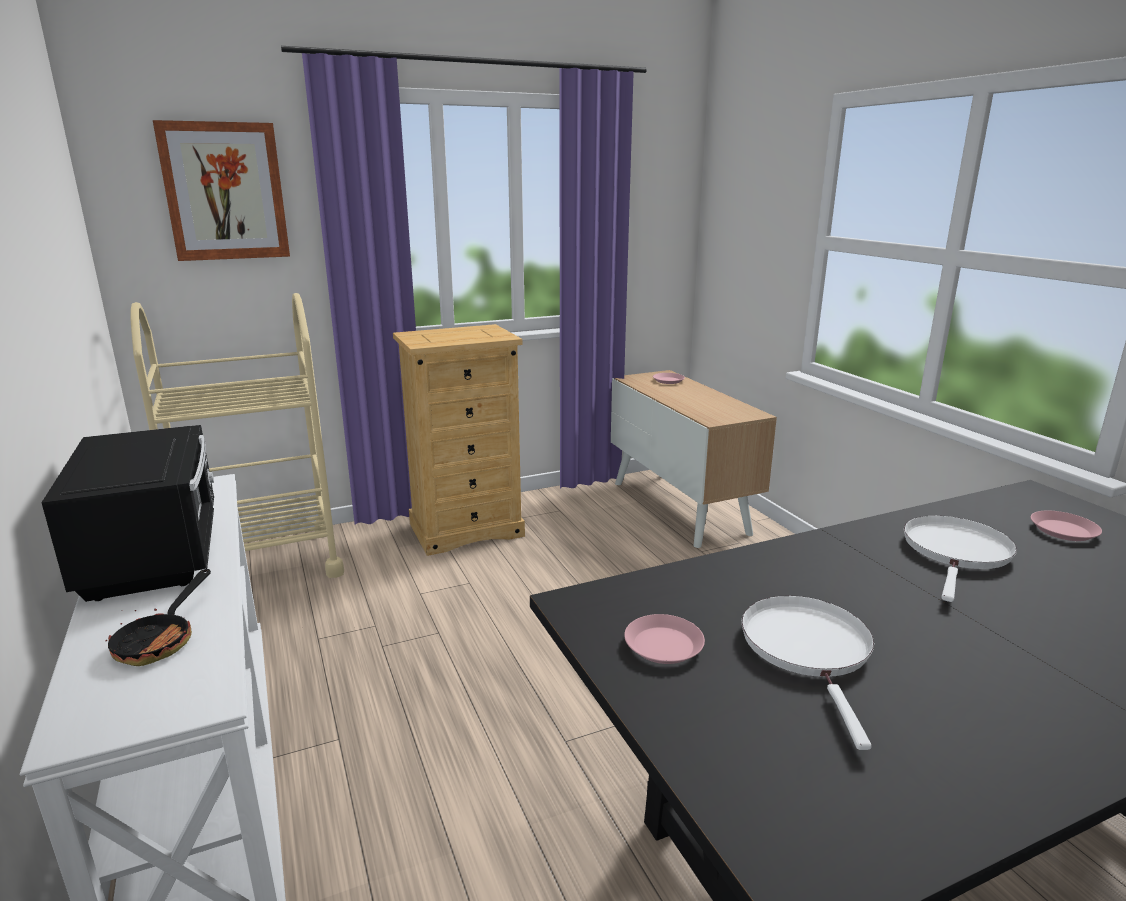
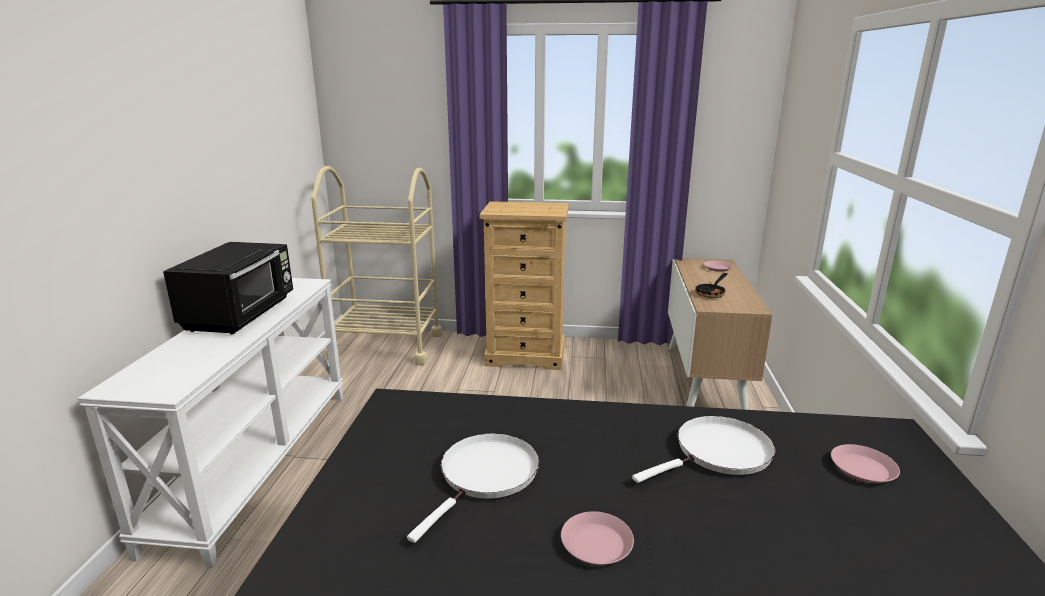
camera: 30 degrees right, 0 degrees up
(161, 640) = (190, 357): frying pan -> frying pan (711, 293)
(225, 192) = (395, 97): picture -> none
(663, 645) = (402, 441): pink plate -> pink plate (596, 544)

